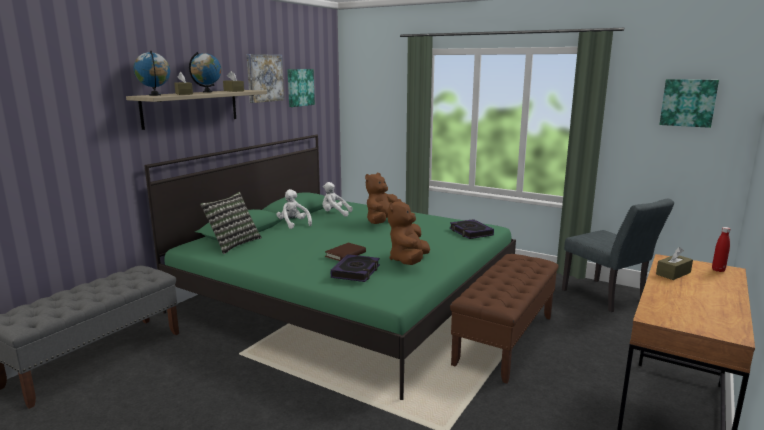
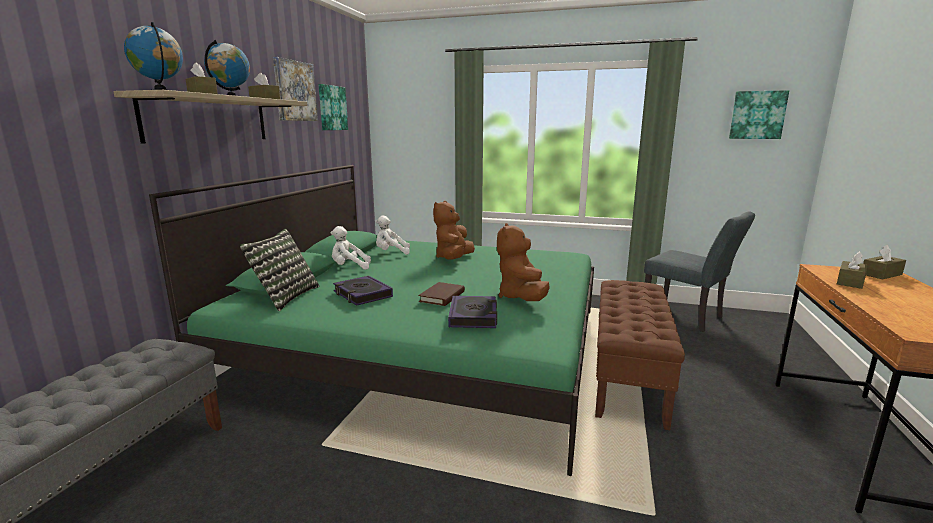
camera: 15 degrees left, 0 degrees up
(293, 224) = (349, 267): white plush toy -> white plush toy turned 45 degrees counterclockwise
(470, 232) = (557, 261): book -> book (362, 294)
(718, 270) = (881, 274): red bottle -> brown tissue box

